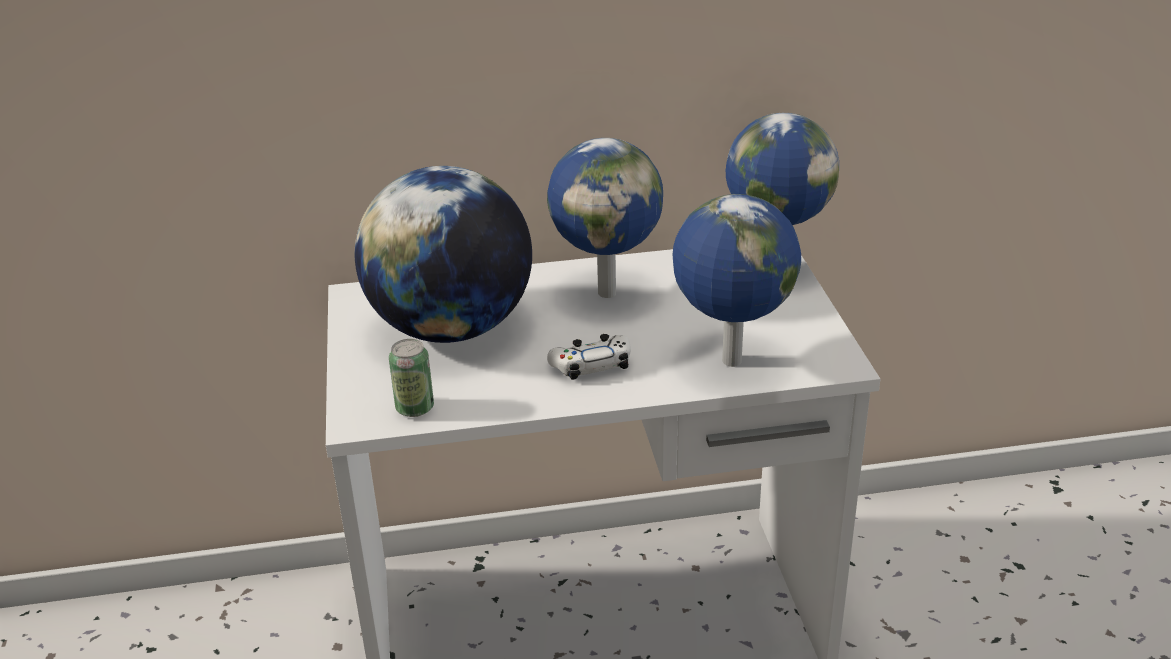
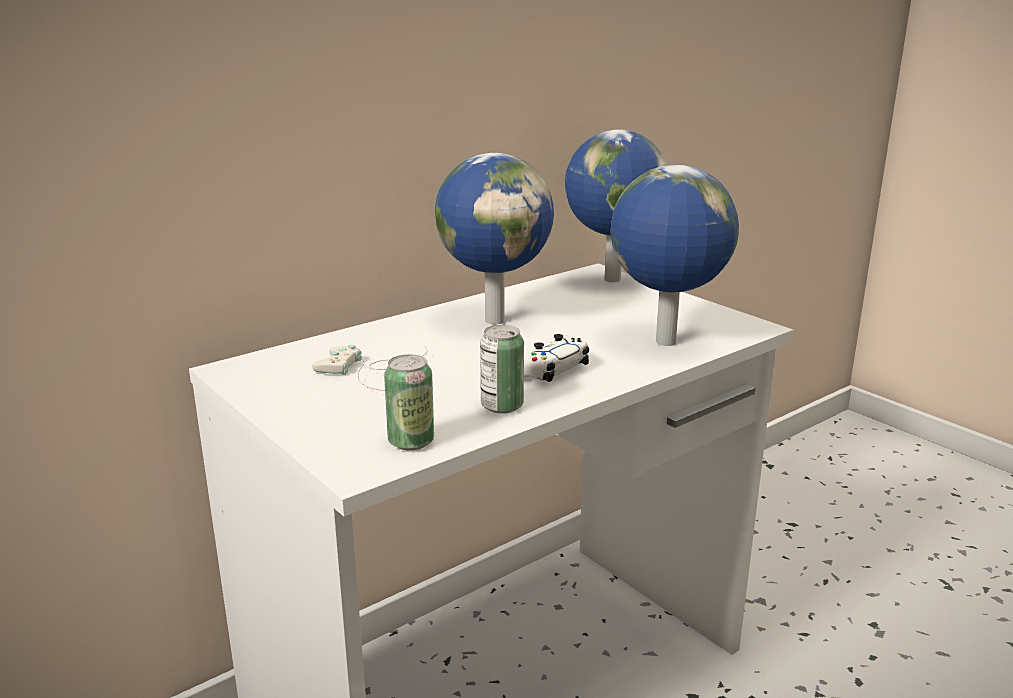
camera: 30 degrees left, 10 degrees down
(451, 328) = (372, 373): globe -> white game controller
(514, 393) = (502, 406): none -> can

